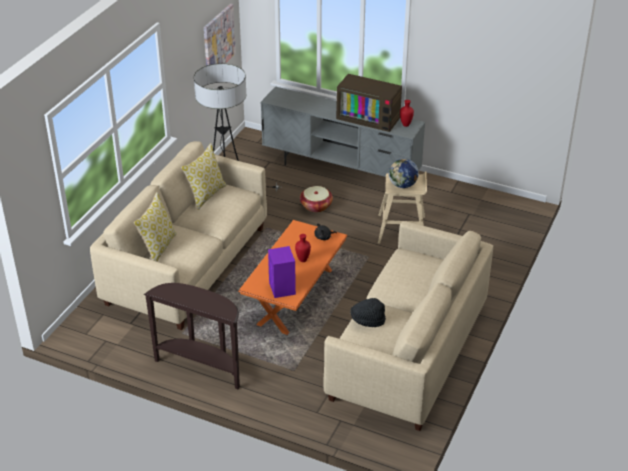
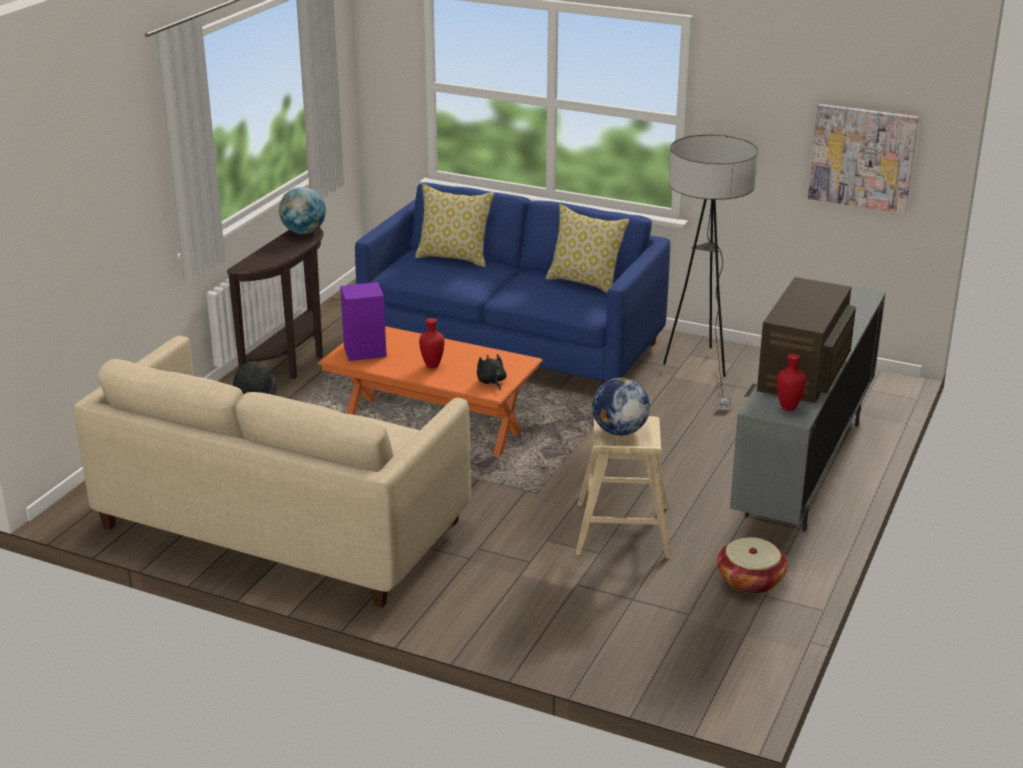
camera: 90 degrees right, 10 degrees down
(169, 291) = (303, 232): none -> globe
(187, 265) = (513, 345): beige sofa -> blue sofa
(316, 206) = (682, 444): basket -> basket (750, 580)

